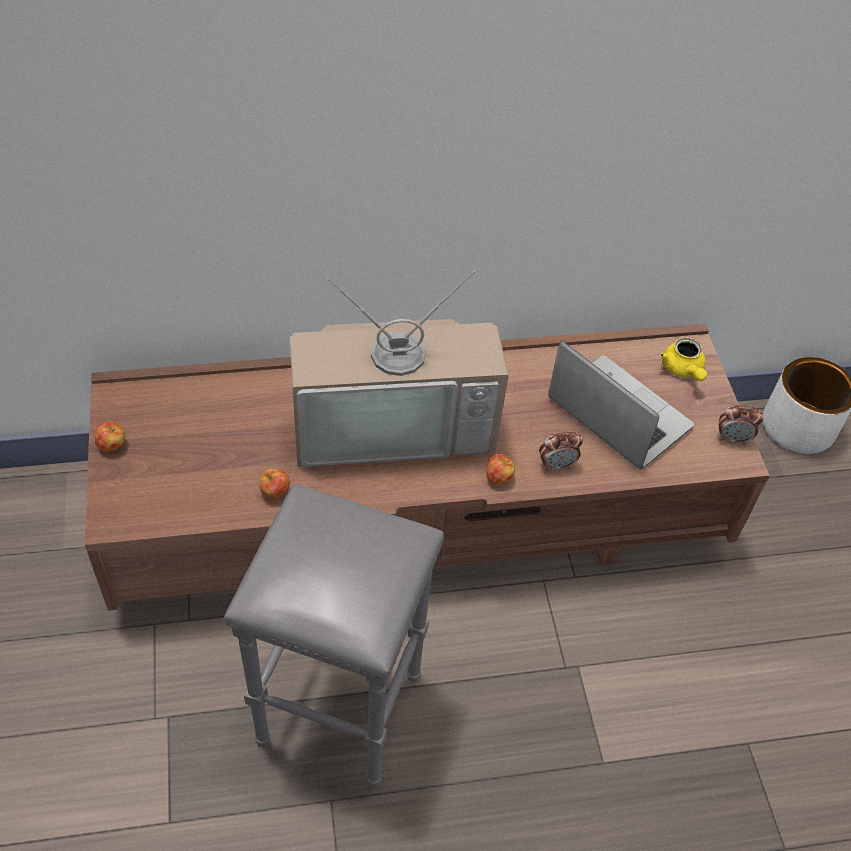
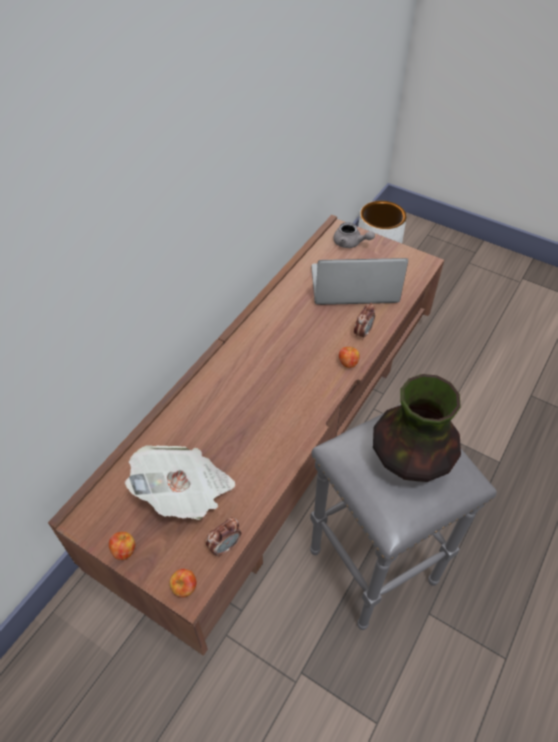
camera: 45 degrees left, 0 degrees up
(209, 448) = (185, 492): none -> newspaper
(275, 492) = (256, 478): apple -> apple (185, 587)
(341, 564) = (410, 460): none -> vase
(394, 423) = (263, 384): television -> none
(683, 370) = (350, 243): yellow teapot -> grey teapot
(732, 438) = (410, 256): alarm clock -> alarm clock (225, 546)

